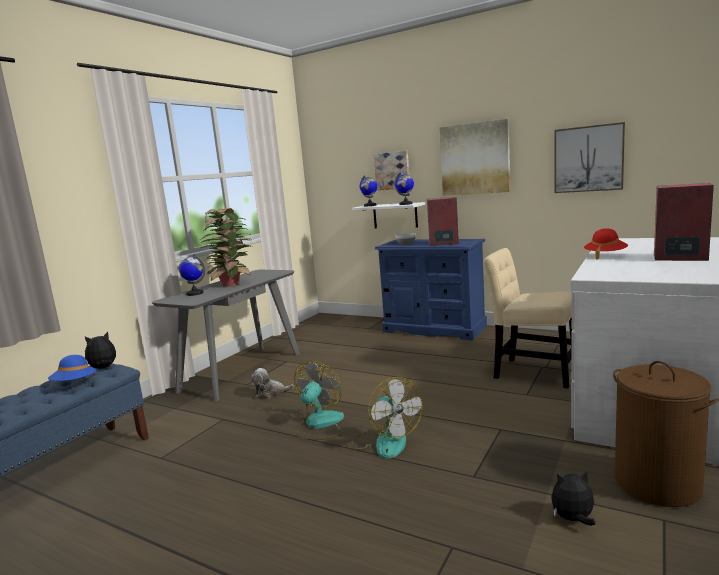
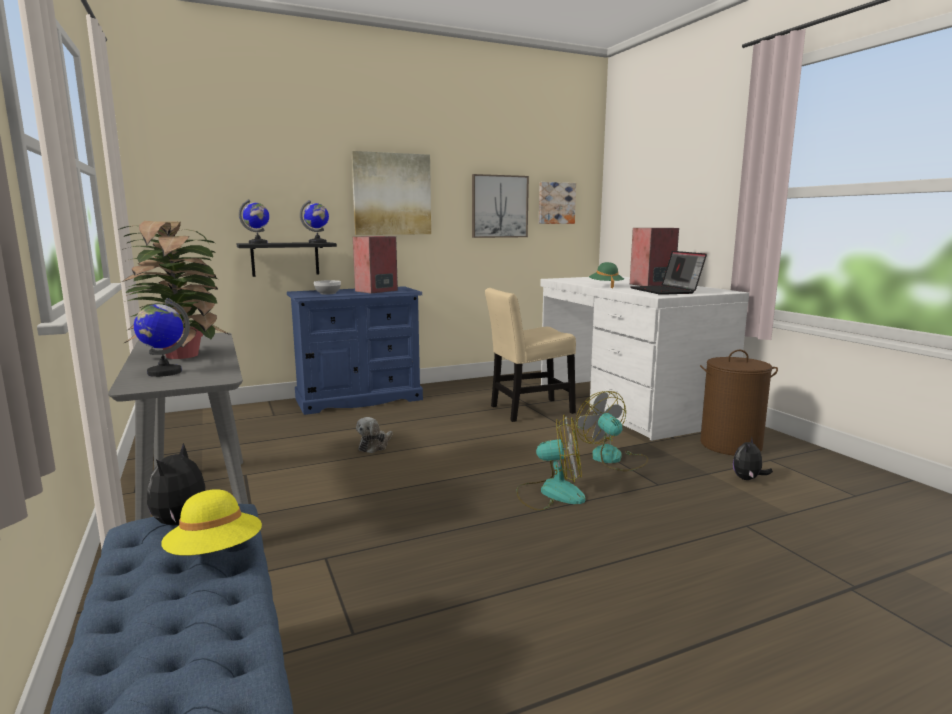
camera: 55 degrees left, 0 degrees up
(75, 384) = (215, 554): blue hat -> yellow hat
(270, 393) = (318, 509): plush toy -> plush toy (374, 446)
(319, 425) = (461, 509): fan -> fan (613, 459)
(392, 170) = (282, 198): picture -> picture (556, 203)
(395, 215) = (285, 259): white shelf -> black shelf
(605, 256) = (605, 286): red hat -> green hat
(636, 270) = (666, 291): none -> laptop

